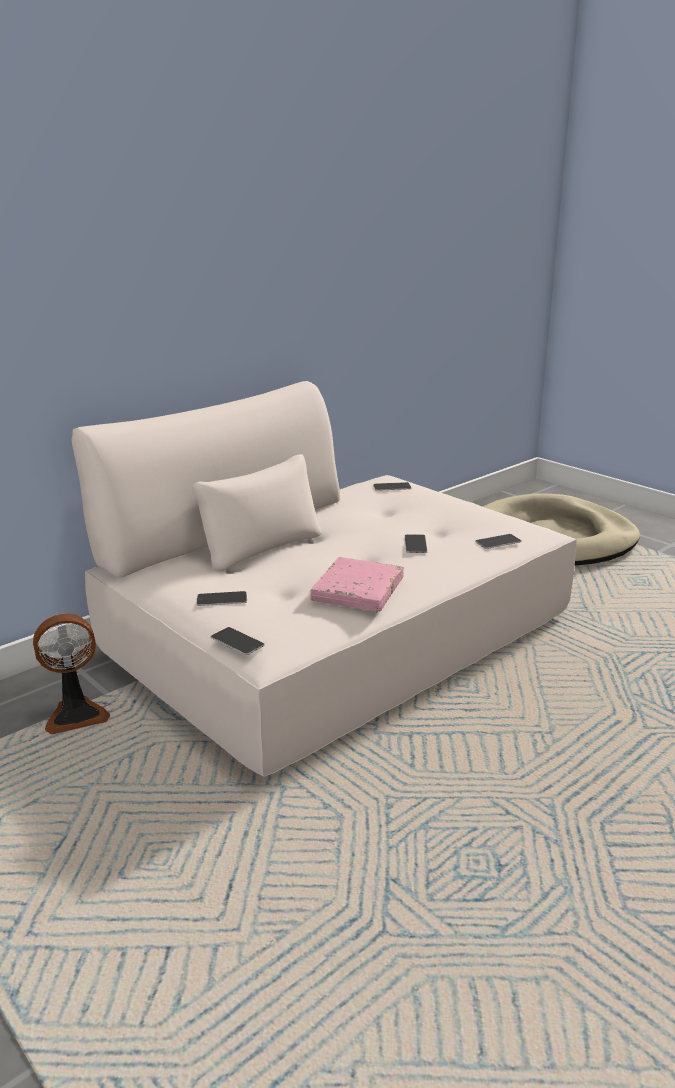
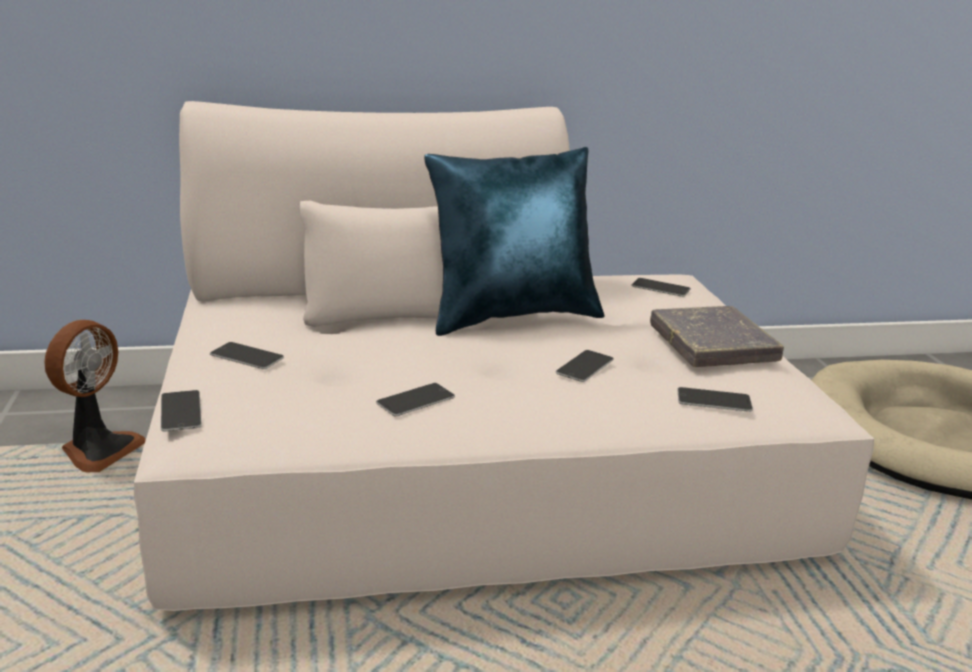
camera: 30 degrees right, 0 degrees up
(76, 715) = (99, 450): fan -> fan turned 75 degrees counterclockwise
(334, 528) = (511, 316): none -> blue pillow
(357, 590) = (415, 400): pink book -> phone
(460, 512) = (712, 344): none -> grey book

